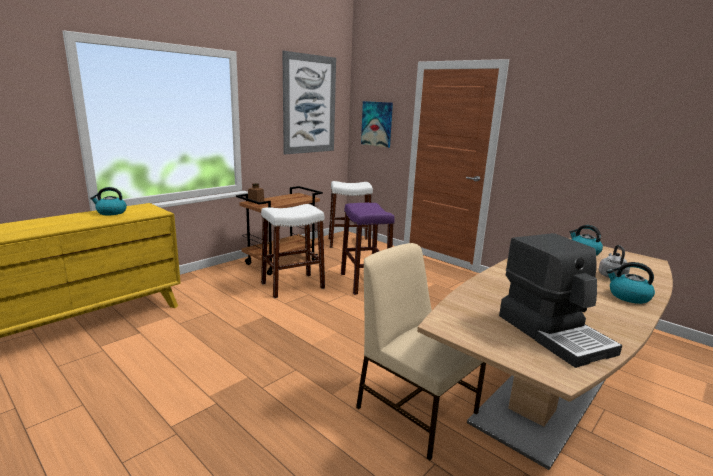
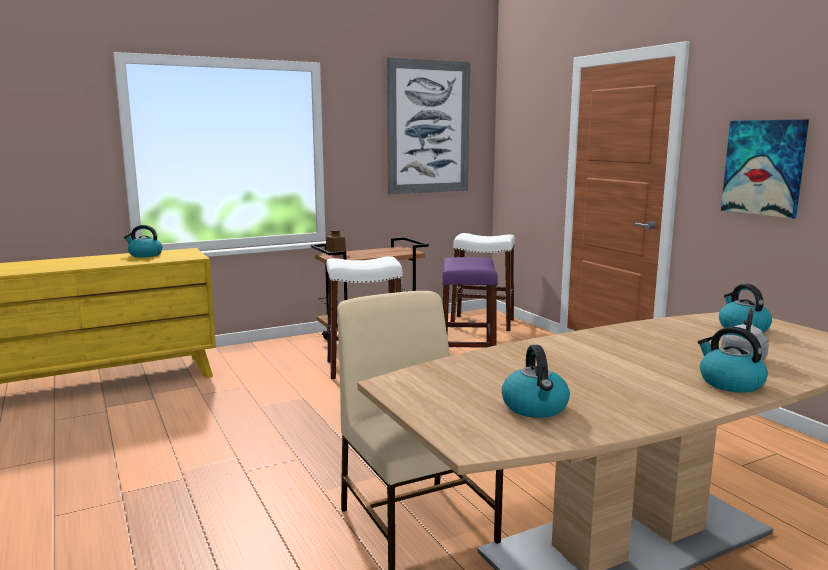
camera: 20 degrees right, 5 degrees down
(377, 124) = (526, 151): picture -> picture (764, 167)
(554, 333) = (535, 407): coffee machine -> kettle

